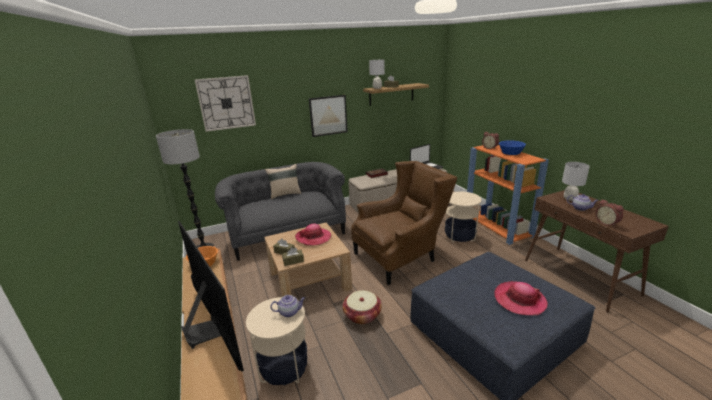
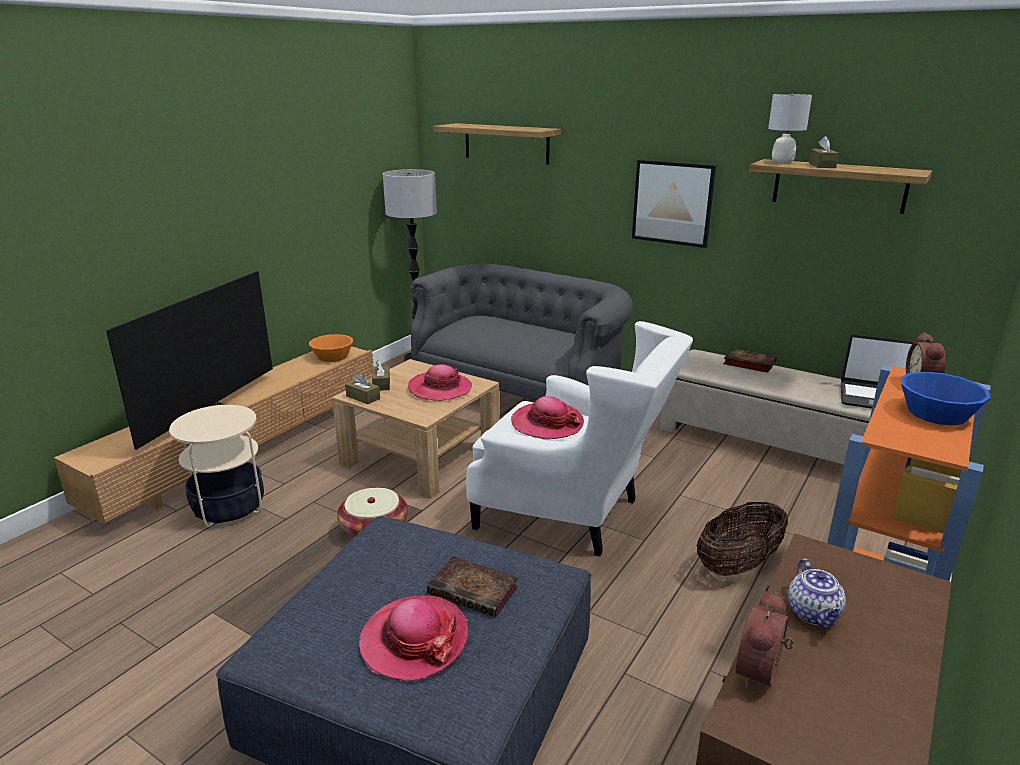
camera: 55 degrees right, 0 degrees up
(226, 103) = (506, 143): wall clock -> shelf
(285, 194) = (542, 325): beige pillow -> none
(290, 312) = (224, 427): teapot -> none
(389, 221) = (547, 423): none -> hat
(401, 256) = (573, 514): brown armchair -> white armchair
(459, 237) = (738, 565): beige side table -> basket
(493, 277) = (475, 591): none -> book
(569, 199) = (862, 588): grey table lamp -> none

